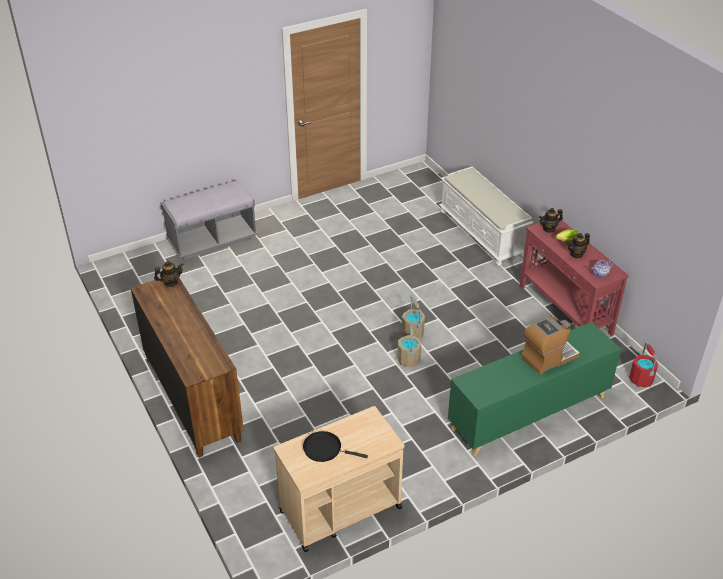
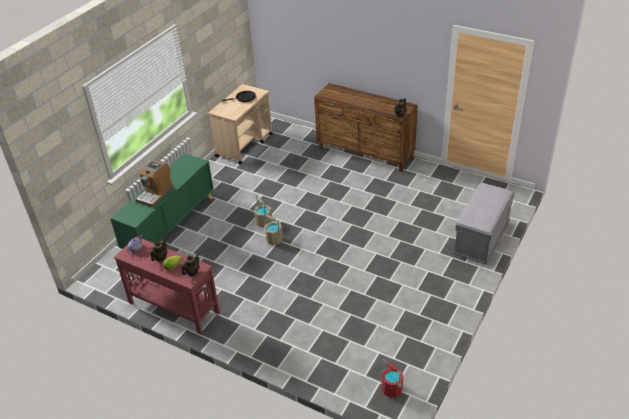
camera: 150 degrees right, 0 degrees up
(483, 233) = (280, 354): white bench -> none
(641, 379) = (101, 277): red bucket -> red bucket (391, 389)

